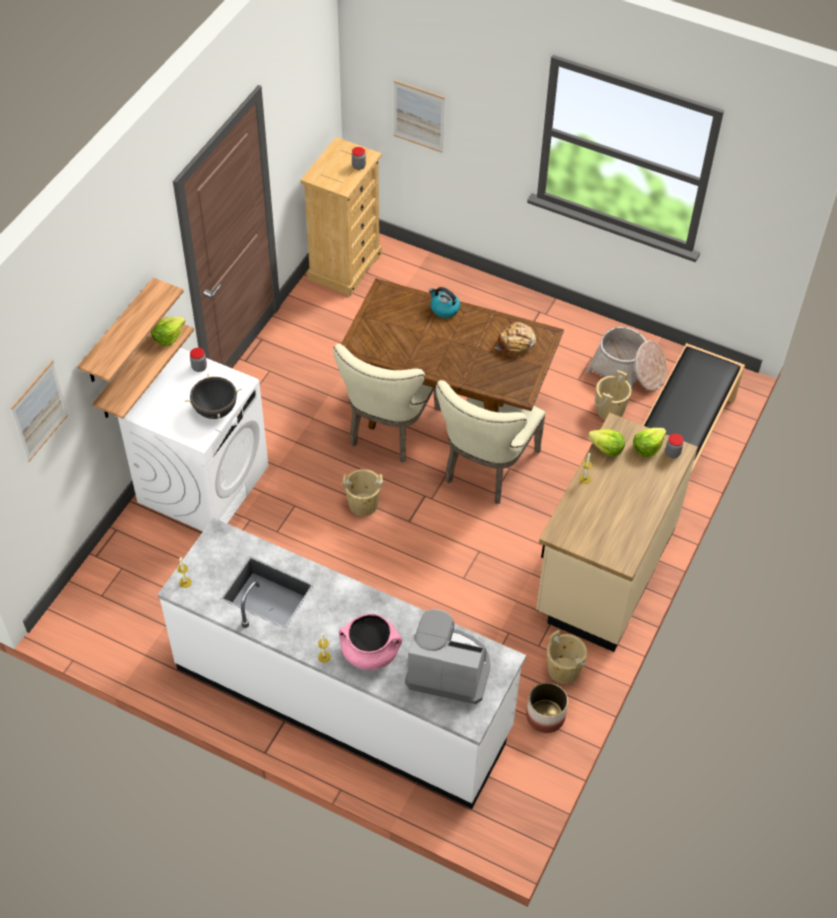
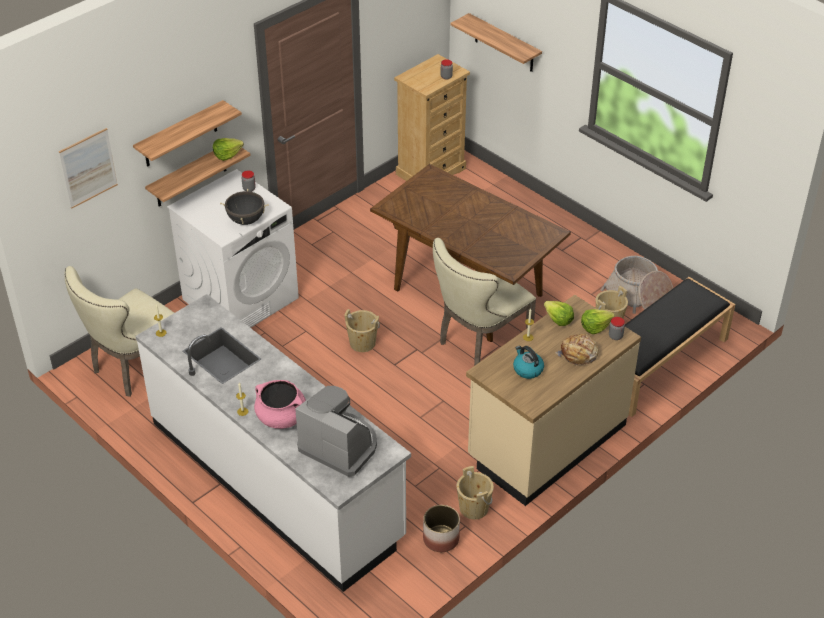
camera: 20 degrees right, 10 degrees down
(390, 430) = (411, 295): beige chair -> beige chair (134, 368)
(419, 116) = (504, 44): picture -> shelf
(444, 309) = (475, 196): kettle -> kettle (527, 369)
(516, 344) = (524, 233): bread -> bread (578, 354)

